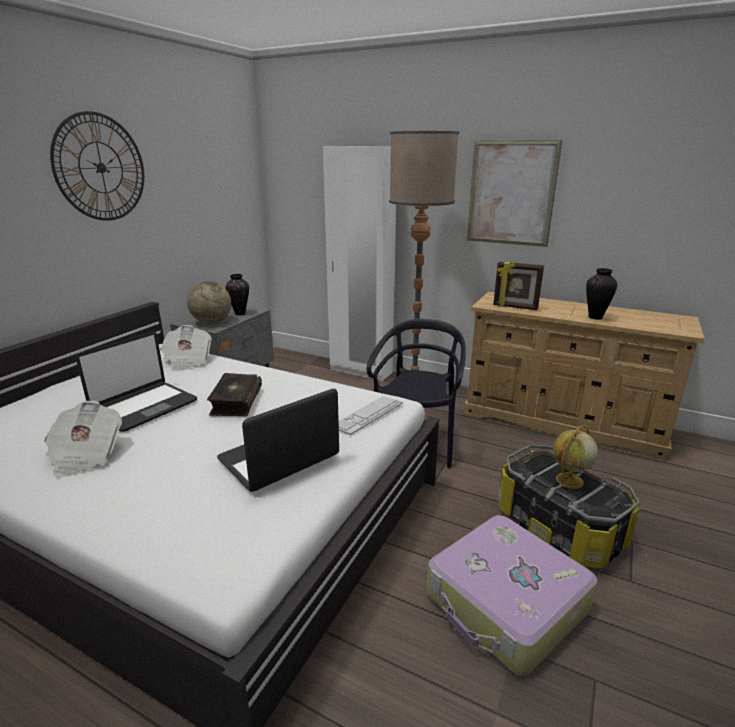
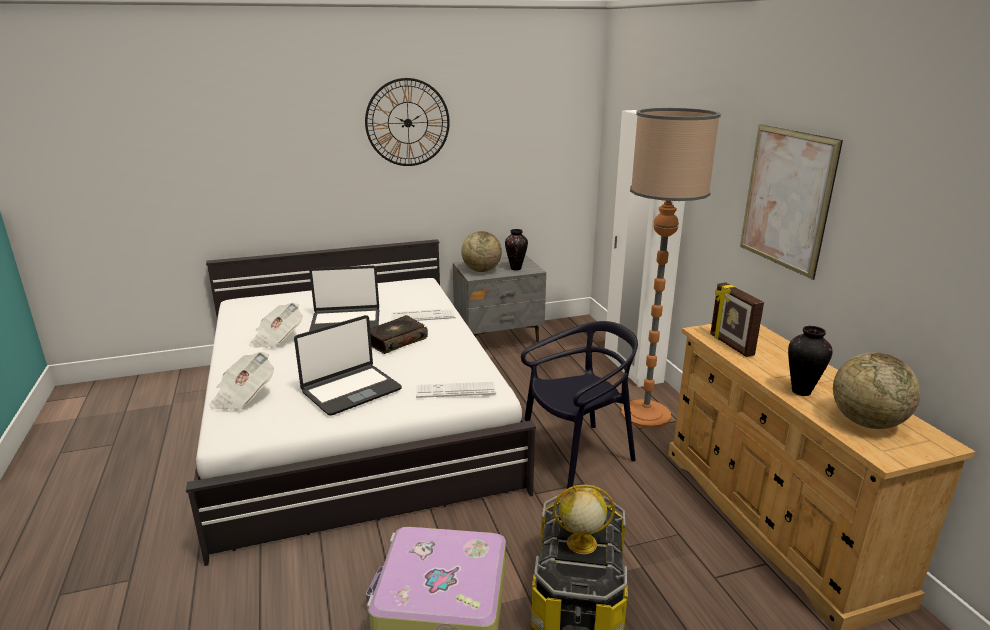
camera: 45 degrees right, 0 degrees up
(187, 360) = (422, 298): newspaper -> newspaper (243, 397)
(219, 374) = (423, 316): none -> keyboard
(279, 459) = (351, 390): laptop -> laptop turned 135 degrees clockwise
(646, 320) = (866, 422): none -> globe

